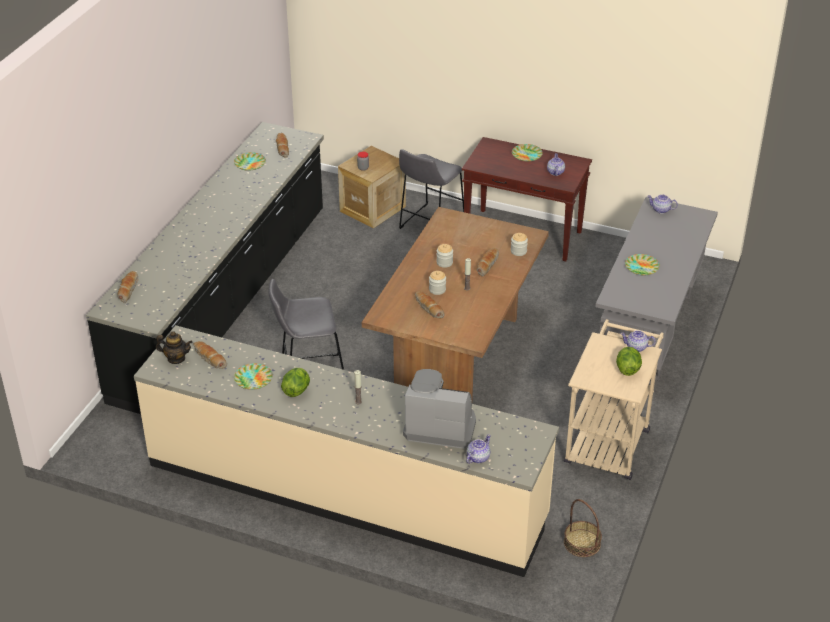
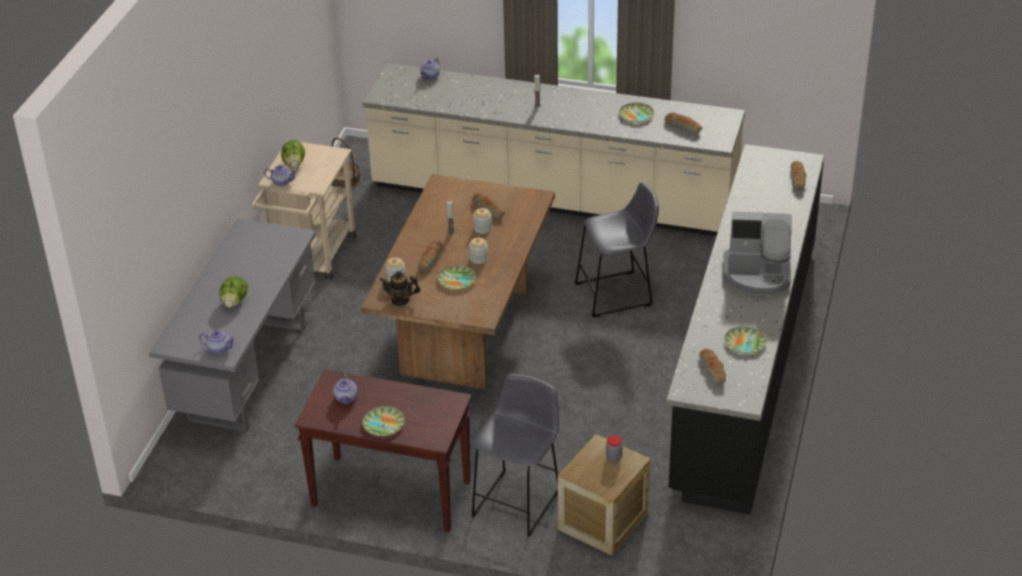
camera: 175 degrees right, 0 degrees up
(176, 358) = (714, 125): teapot -> teapot (400, 300)
(296, 390) = (594, 109): lettuce -> lettuce (234, 302)
(440, 425) = (464, 94): coffee machine -> coffee machine (757, 275)
(641, 267) = (258, 272): plate -> plate (457, 279)

